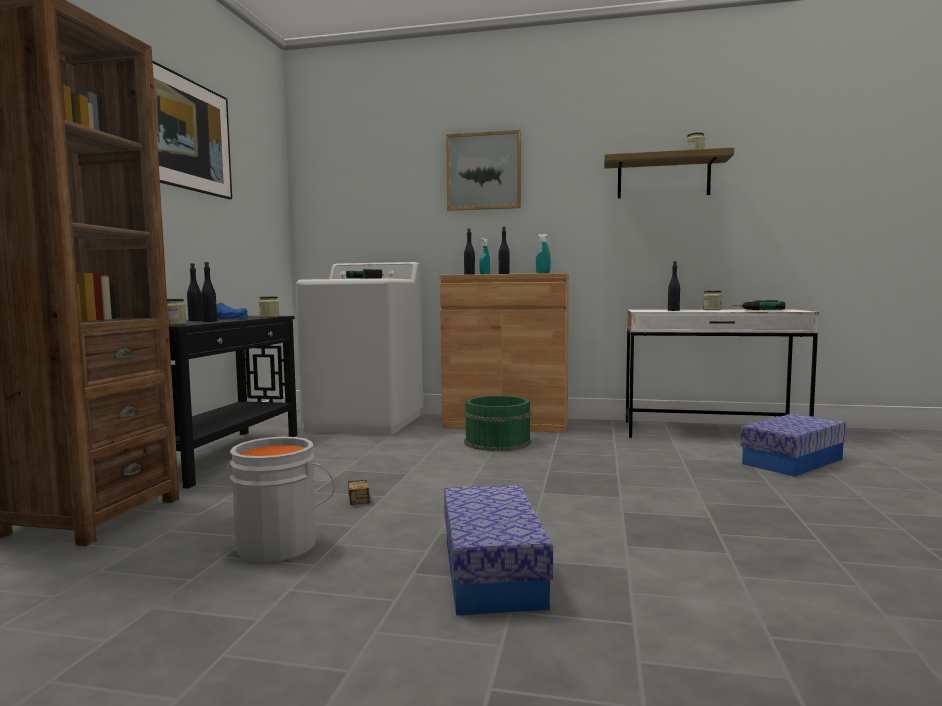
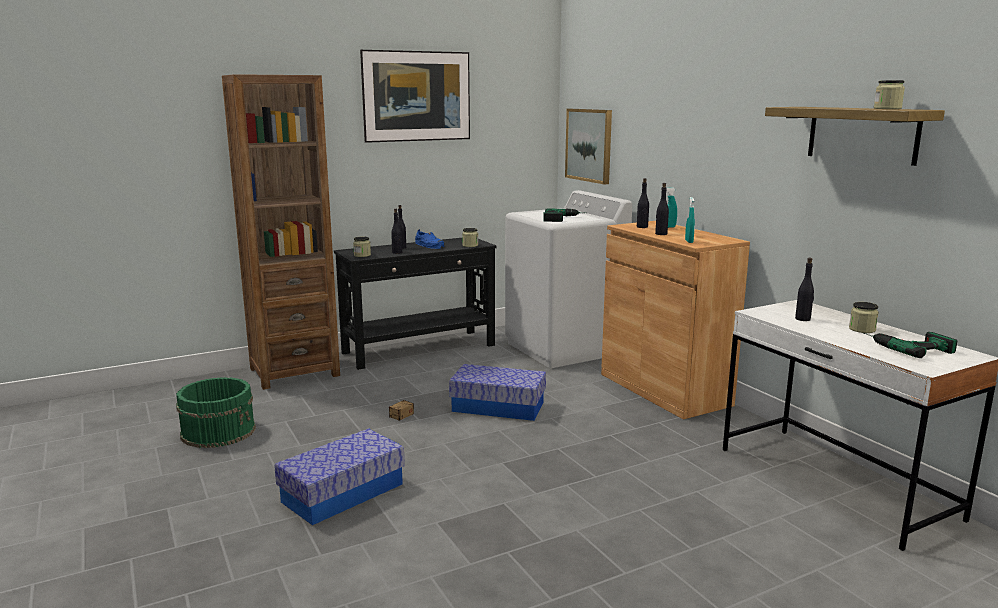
camera: 50 degrees right, 10 degrees up
(279, 544) = (313, 426): grey bucket -> none
(483, 171) = (689, 108): picture -> picture (589, 145)
(497, 442) = (599, 406): green bucket -> green bucket (219, 431)
(792, 461) = (798, 550): storage box -> storage box (498, 407)

